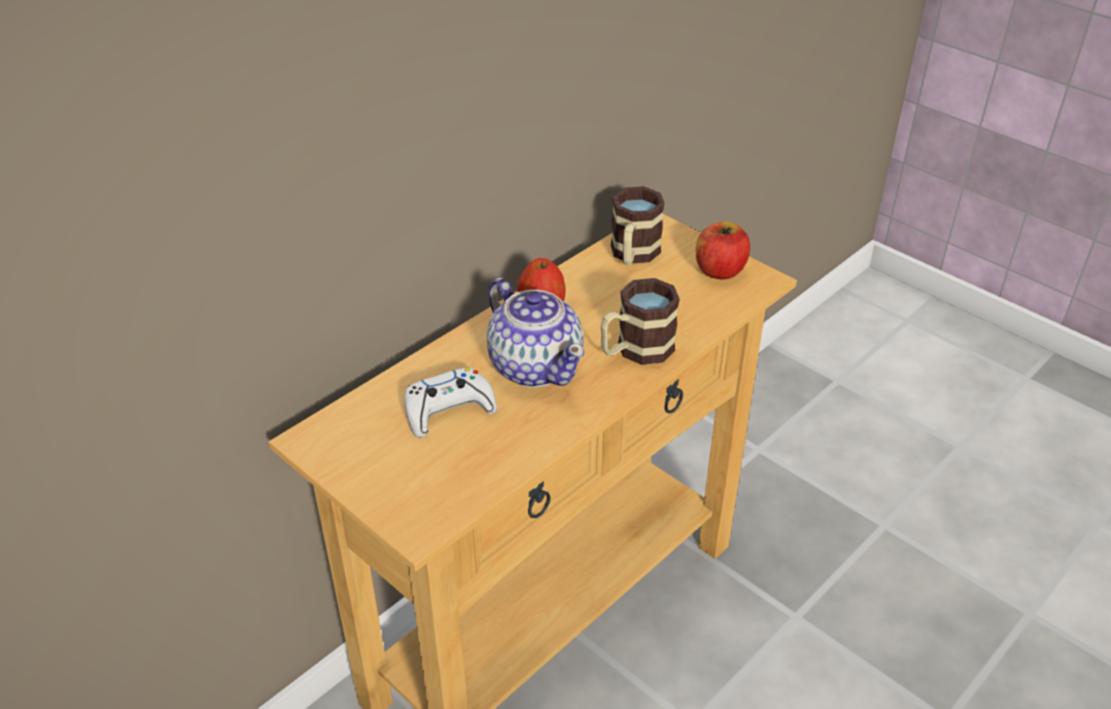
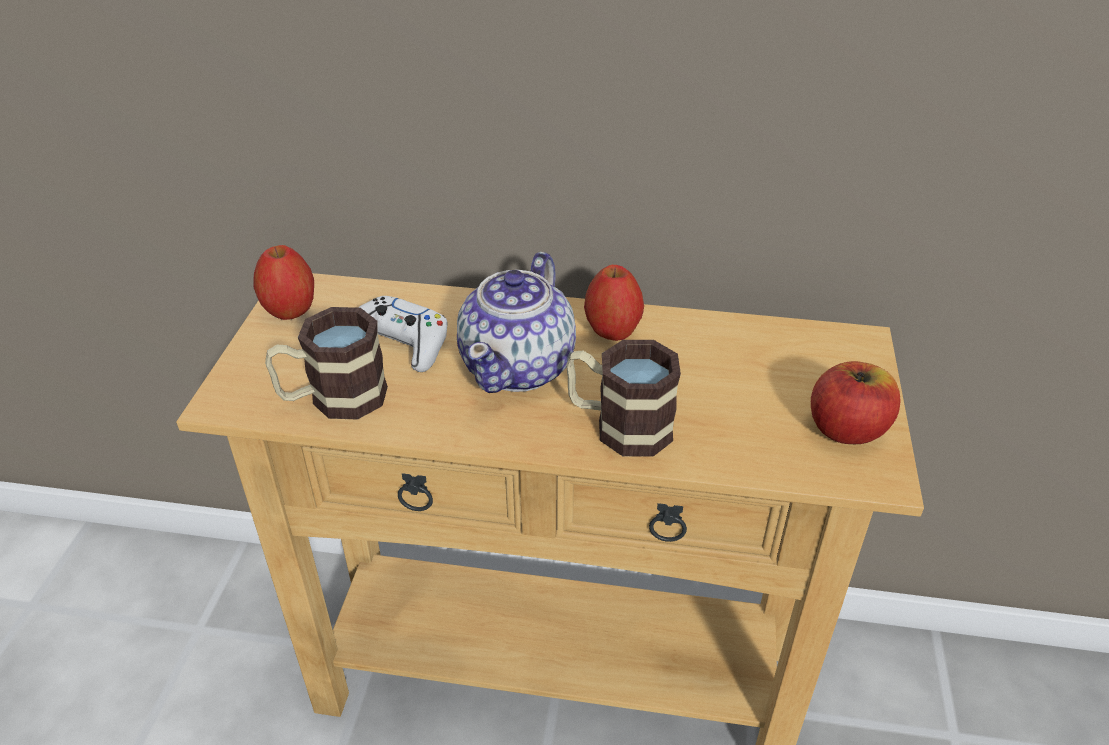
camera: 55 degrees right, 0 degrees up
(338, 453) = (290, 310): none -> apple
(633, 255) = (782, 350): mug -> mug (333, 399)

